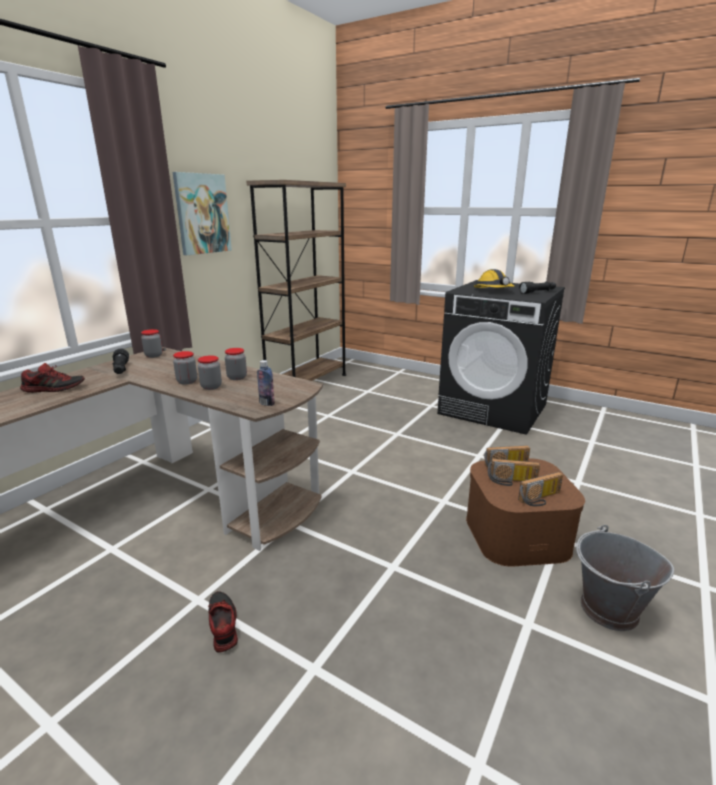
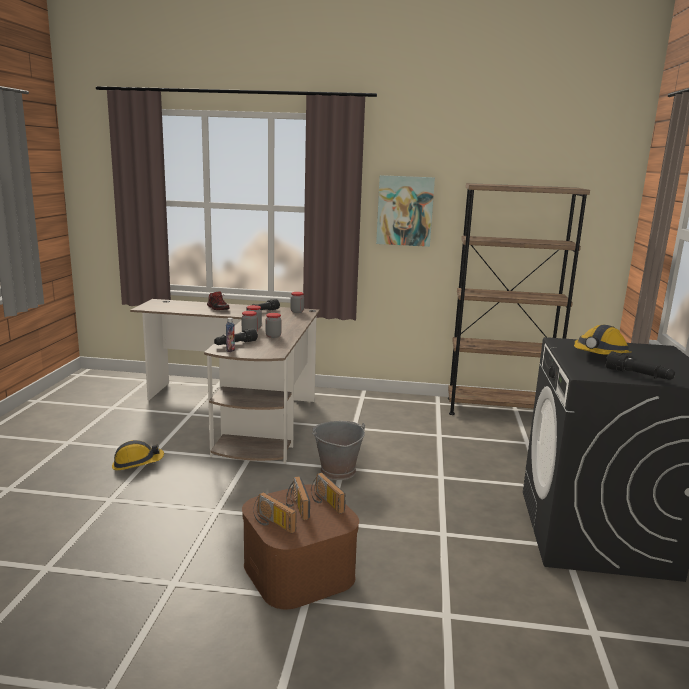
camera: 65 degrees right, 5 degrees down
(222, 625) = (137, 463): shoe -> hard hat
(243, 398) = (235, 344): none -> black flashlight
(609, 610) = (205, 632): grey bucket -> grey bucket (337, 471)

